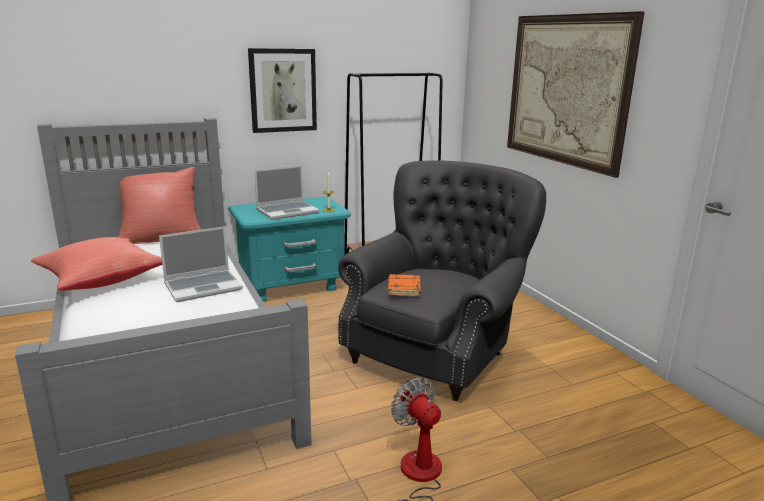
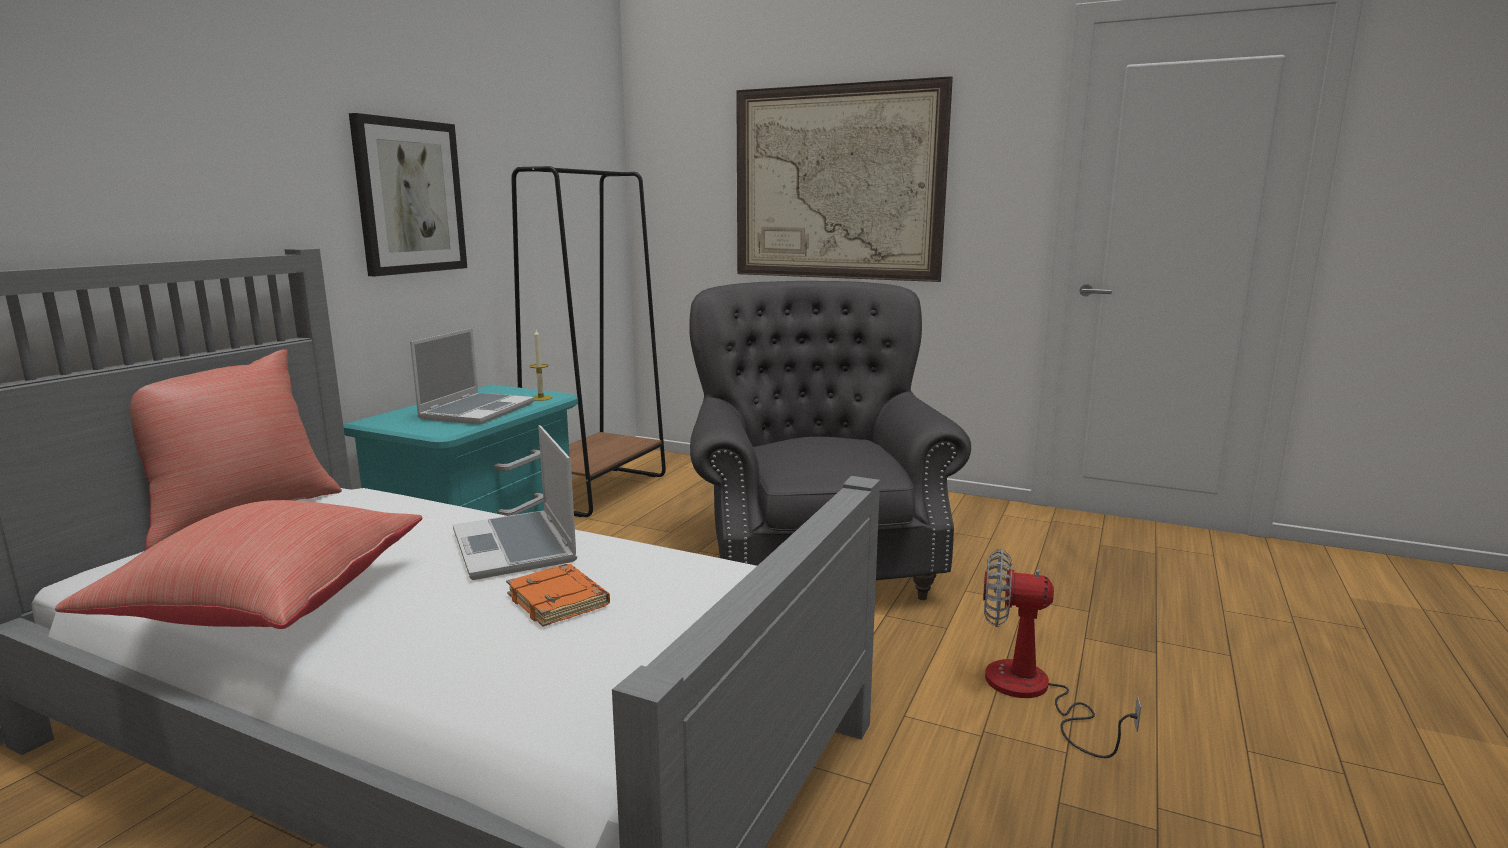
camera: 40 degrees left, 5 degrees down
(204, 286) = (516, 547): laptop -> laptop turned 135 degrees clockwise
(404, 289) = (818, 463): orange book -> orange book (560, 601)

